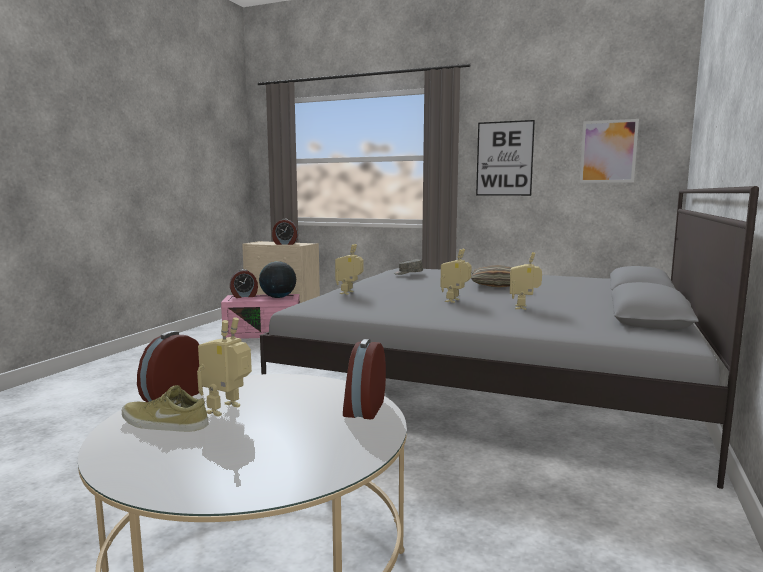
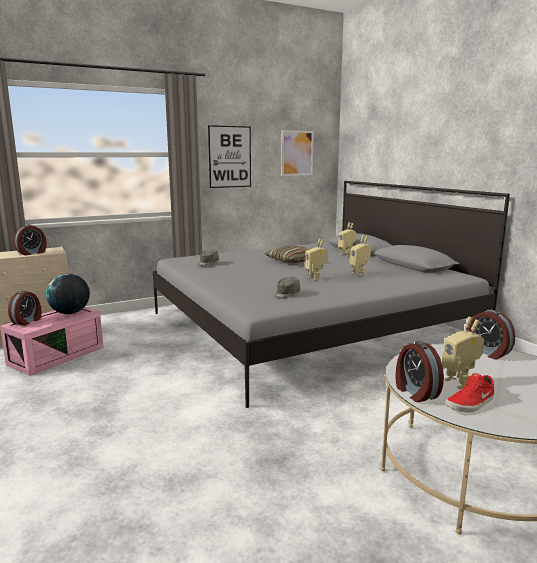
camera: 50 degrees left, 5 degrees up
(163, 424) = (471, 403): beige shoe -> red shoe
(349, 293) = (237, 289): toy robot -> toy robot (346, 254)
(369, 304) = (286, 294): none -> grey cap

